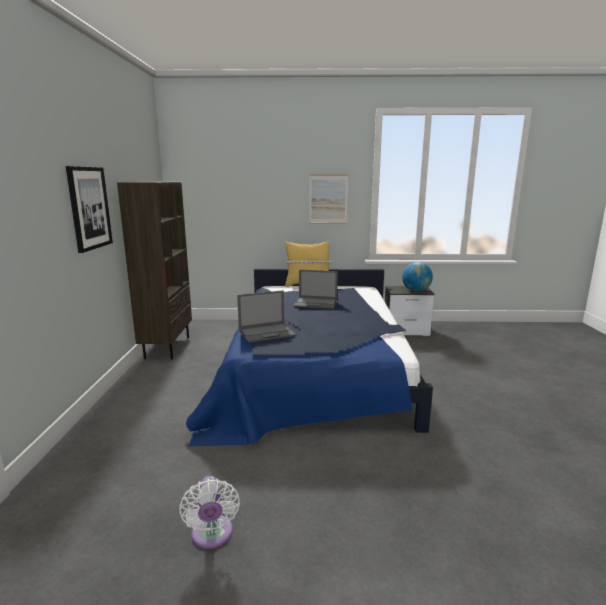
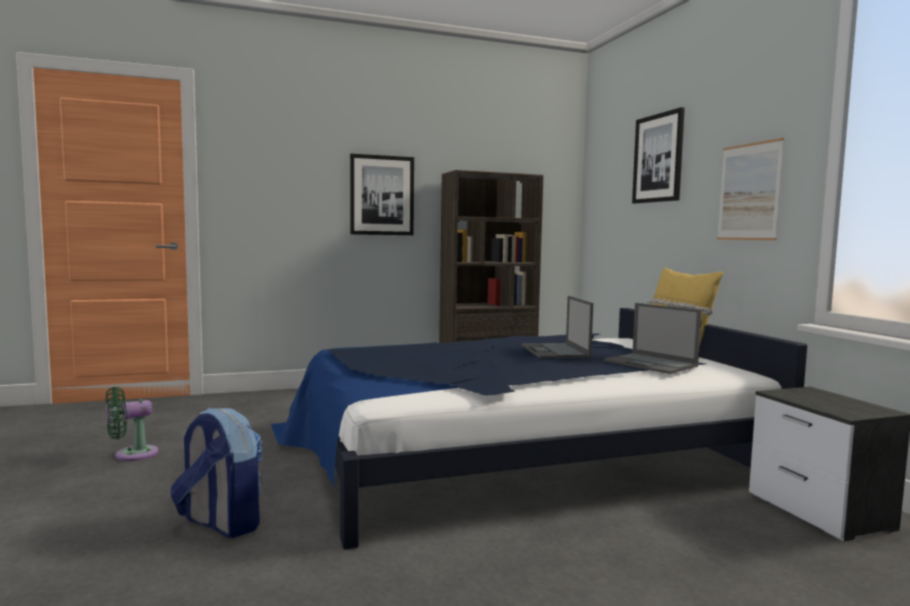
camera: 70 degrees right, 10 degrees down
(212, 536) = (131, 455): white fan -> green fan
(253, 173) = (658, 158): none -> picture
(267, 333) = (401, 347): laptop -> laptop (651, 364)
(388, 474) = (220, 523): none -> backpack
(416, 291) = (829, 406): globe -> none

